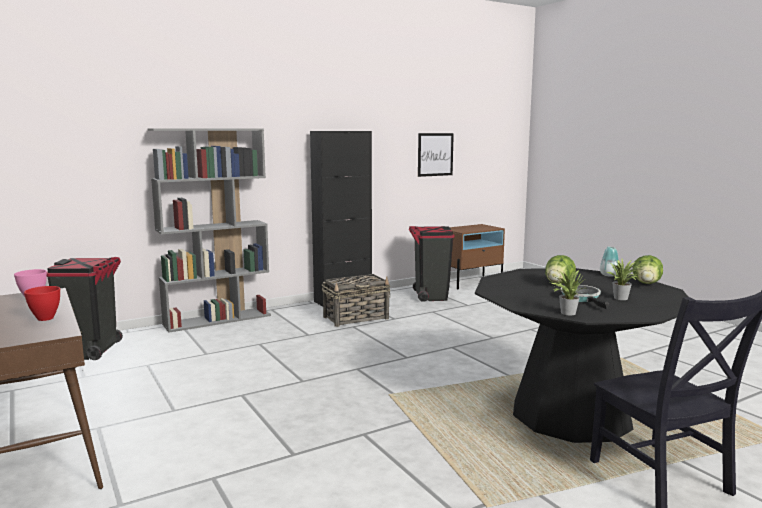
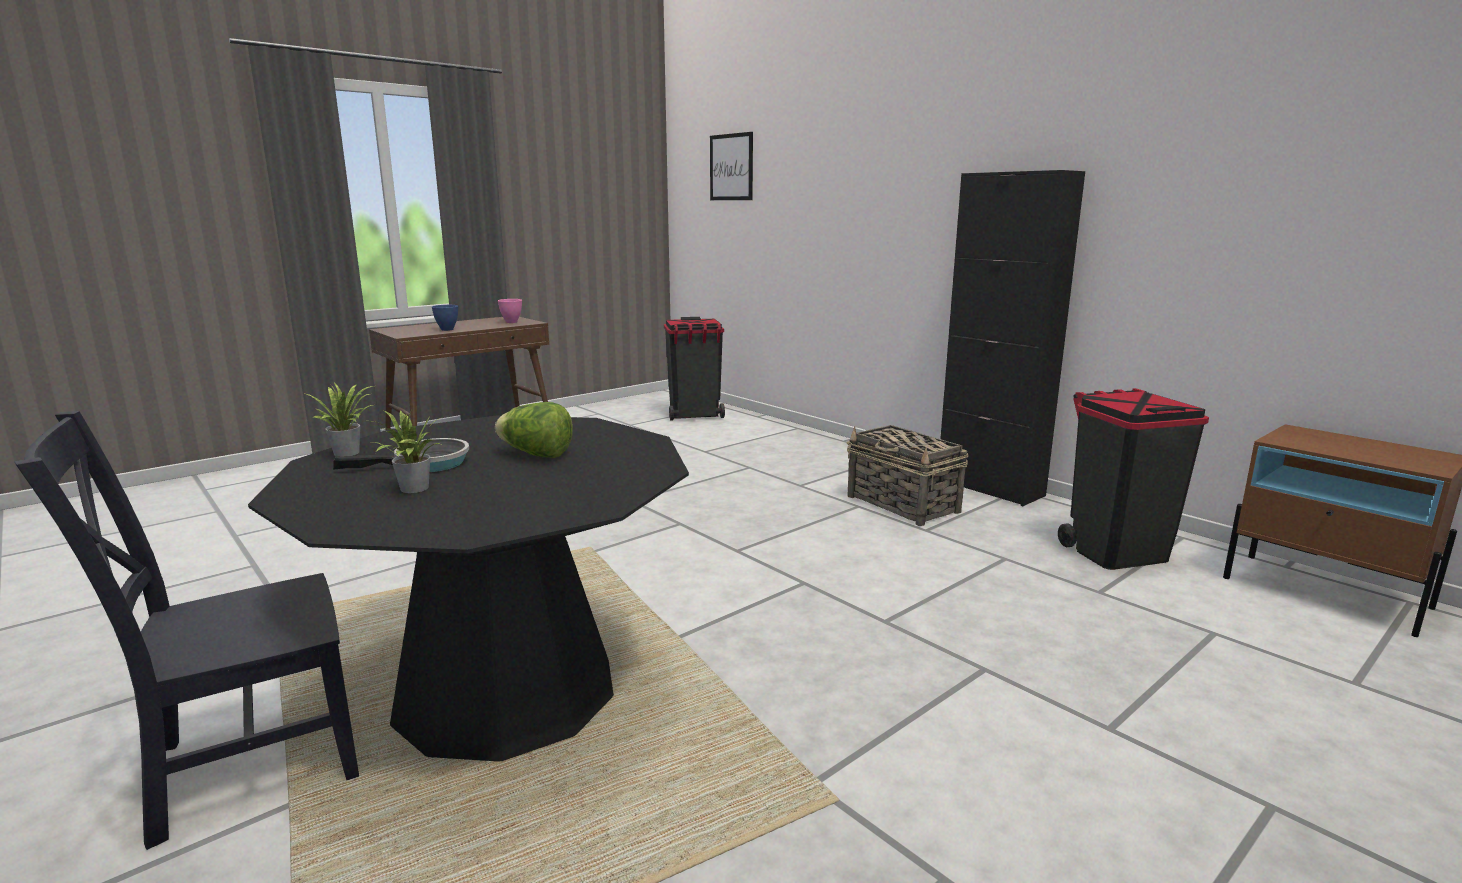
camera: 80 degrees right, 5 degrees up
(45, 318) = (448, 329): red bowl -> blue bowl
(218, 319) = (826, 439): grey bookcase -> none
(435, 154) = (1314, 229): picture -> picture (731, 167)
(609, 275) = (615, 493): vase -> none
(646, 284) = (521, 519): lettuce -> none

